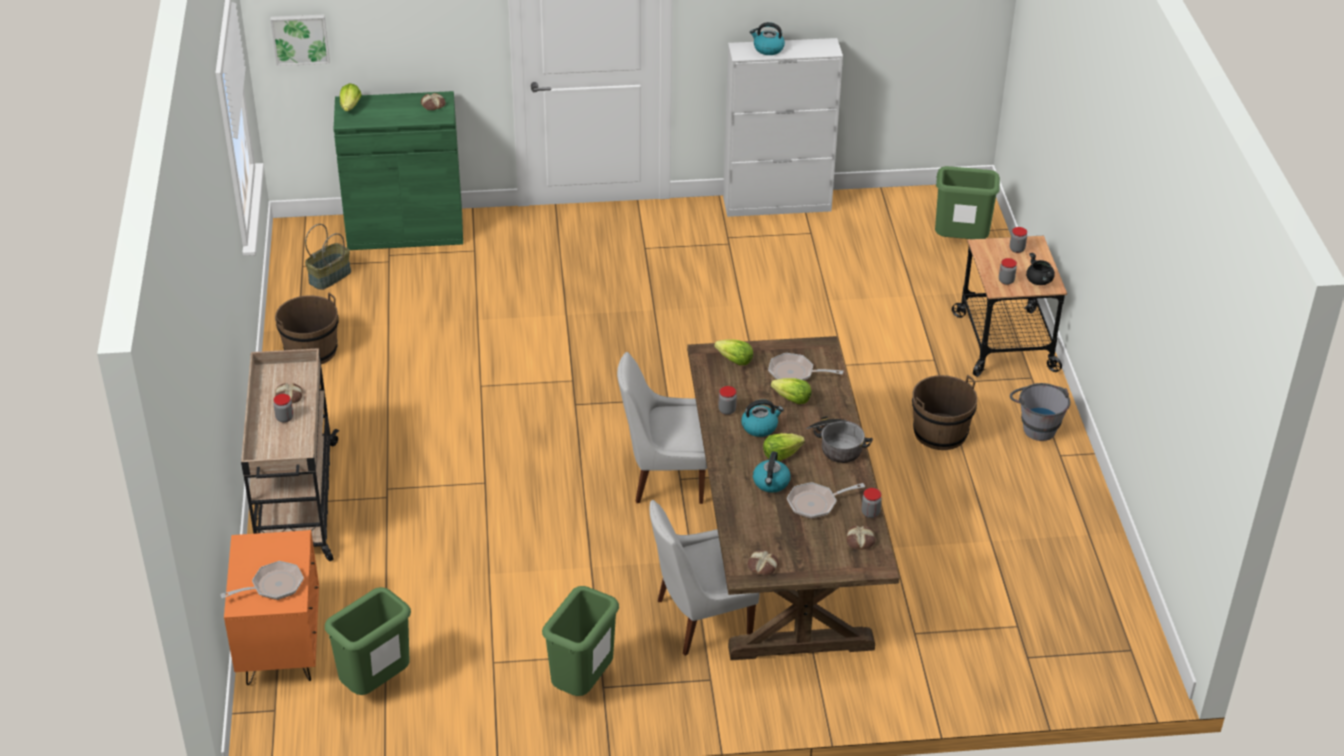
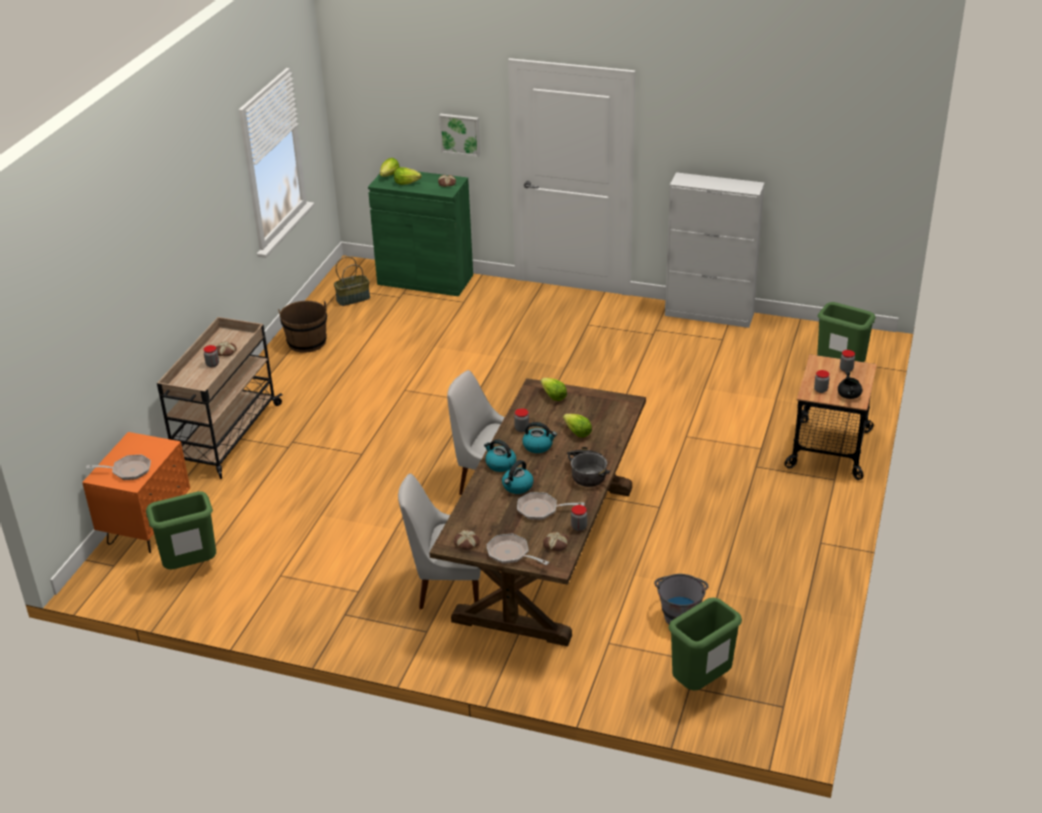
camera: 25 degrees right, 5 degrees down
(300, 38) = (362, 118): picture -> picture (460, 134)
(583, 685) = (331, 608): green trash can -> green trash can (701, 684)
(768, 49) = (703, 181): kettle -> kettle (500, 464)
(781, 455) = (539, 469): lettuce -> lettuce (406, 183)
(795, 373) = (593, 415): frying pan -> frying pan (511, 554)
(940, 433) = (730, 502): brown bucket -> none
(1036, 425) = (814, 515): grey bucket -> grey bucket (679, 613)

